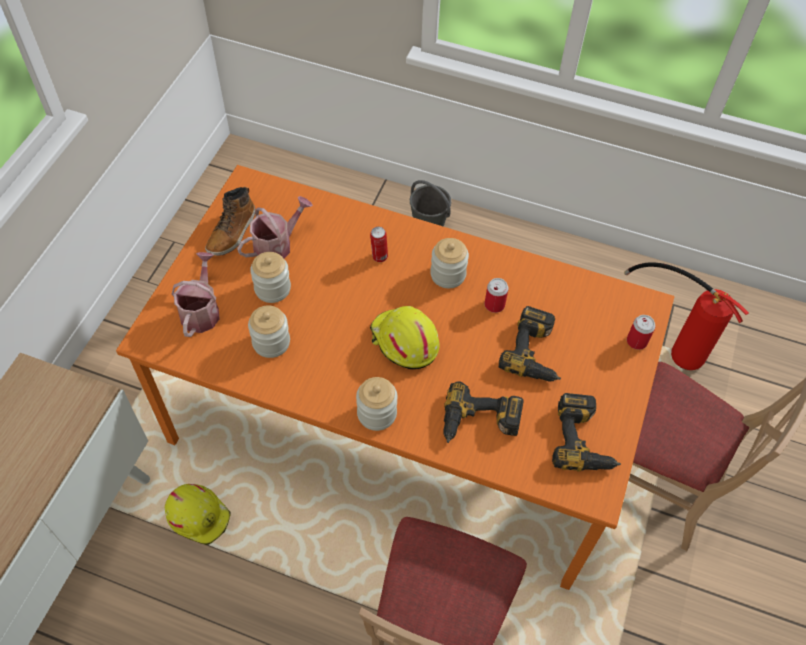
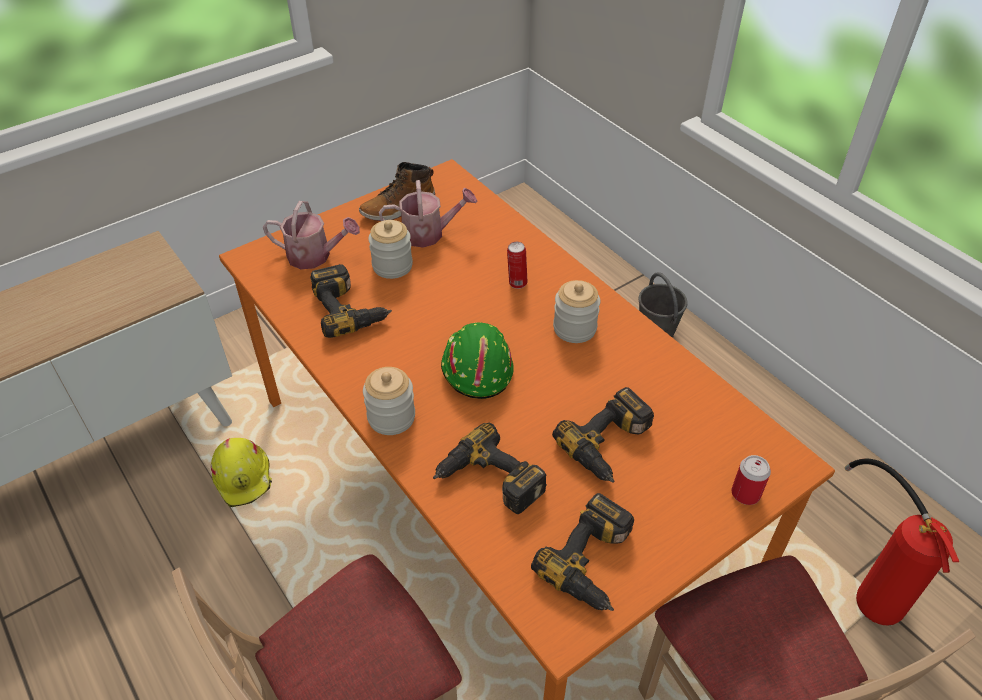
camera: 35 degrees right, 10 degrees down
(201, 311) = (315, 256): watering can -> watering can turned 60 degrees clockwise
(271, 342) = (350, 308): jar -> power drill
(404, 342) = (475, 367): yellow hard hat -> green hard hat
(494, 305) = (602, 378): can -> none

